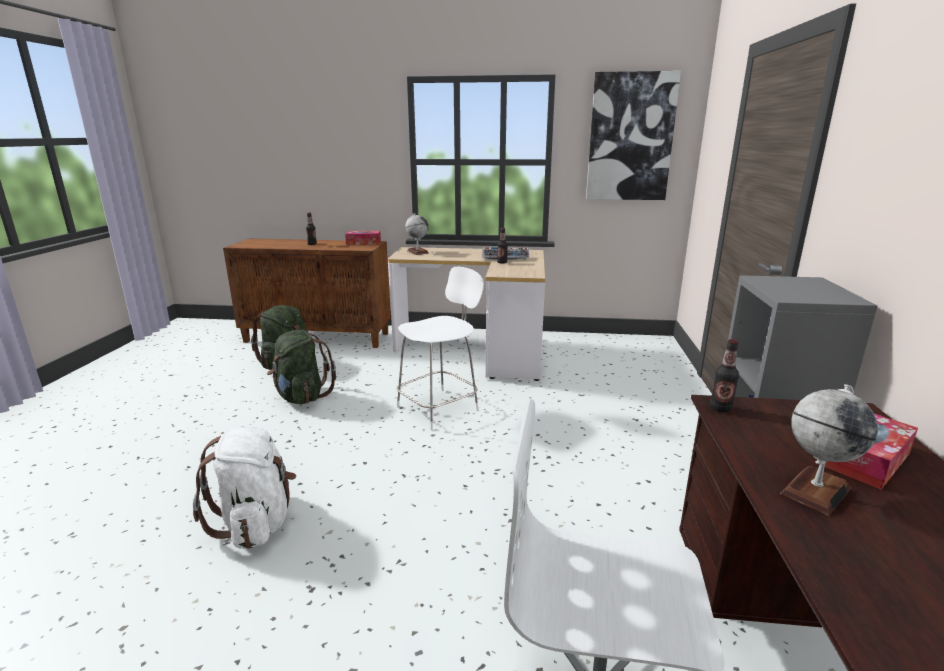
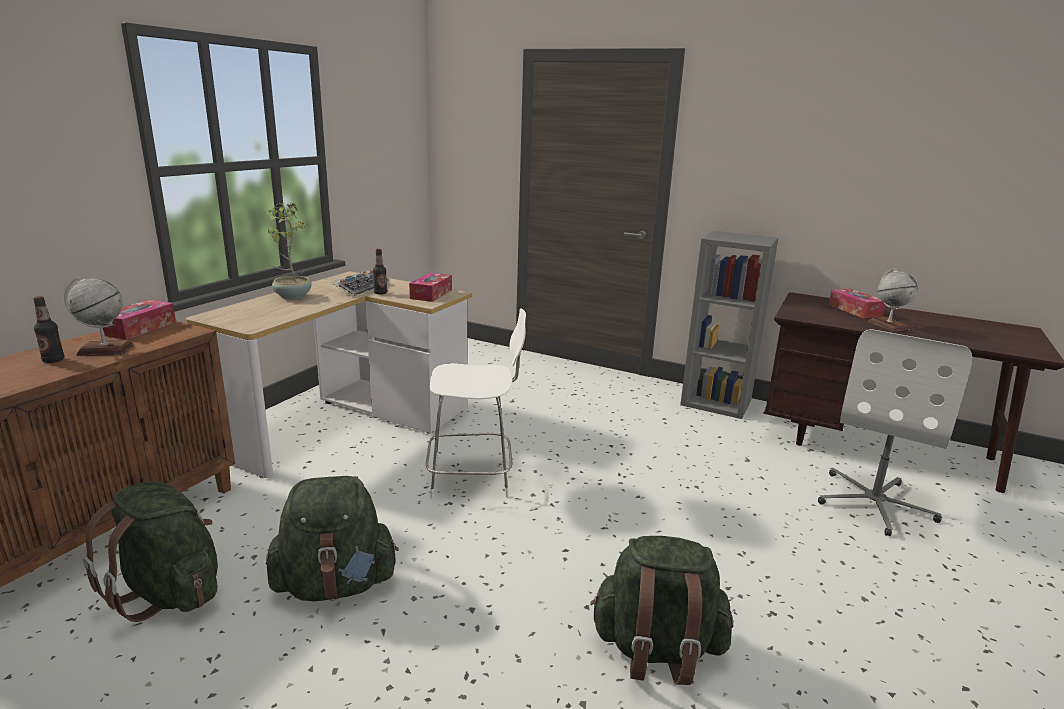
camera: 70 degrees left, 0 degrees up
(256, 522) = (657, 650): white backpack -> green backpack
(417, 252) = (242, 315): globe -> globe (105, 350)
(440, 407) = (473, 477): white chair -> white chair turned 105 degrees clockwise
(464, 251) = (292, 296): none -> potted plant
(520, 271) = (431, 294): none -> tissue box
(630, 138) = (385, 127): picture -> none
(720, 408) = (795, 316): bottle -> none

